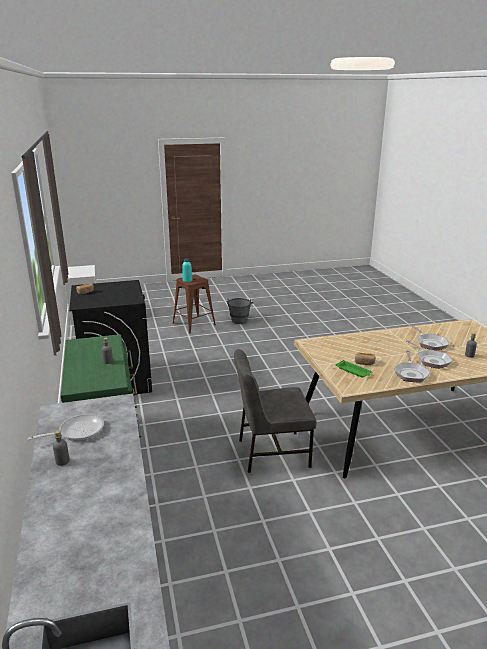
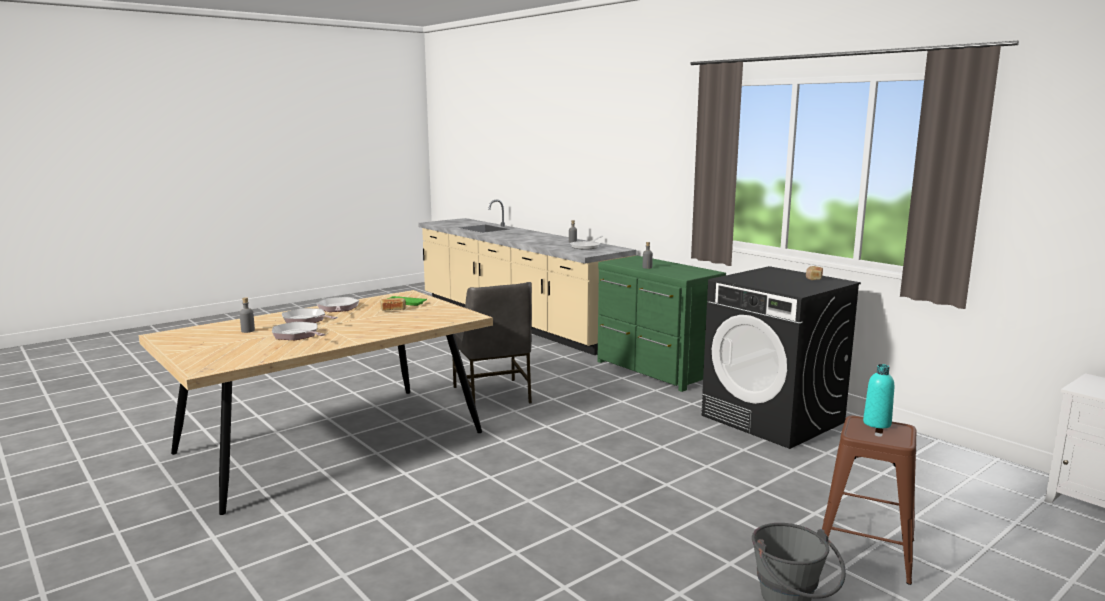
camera: 155 degrees right, 10 degrees down
(272, 452) = (493, 395): grey chair -> grey chair turned 105 degrees clockwise

